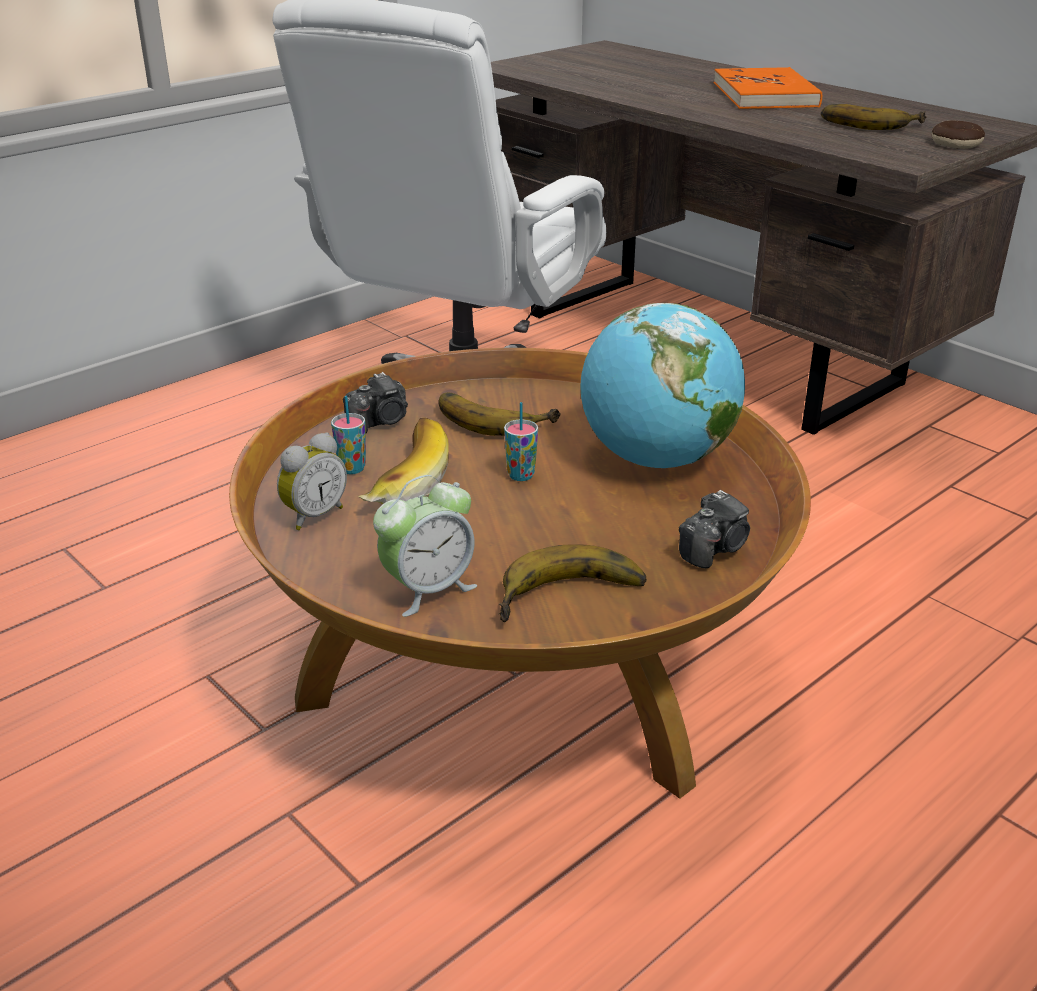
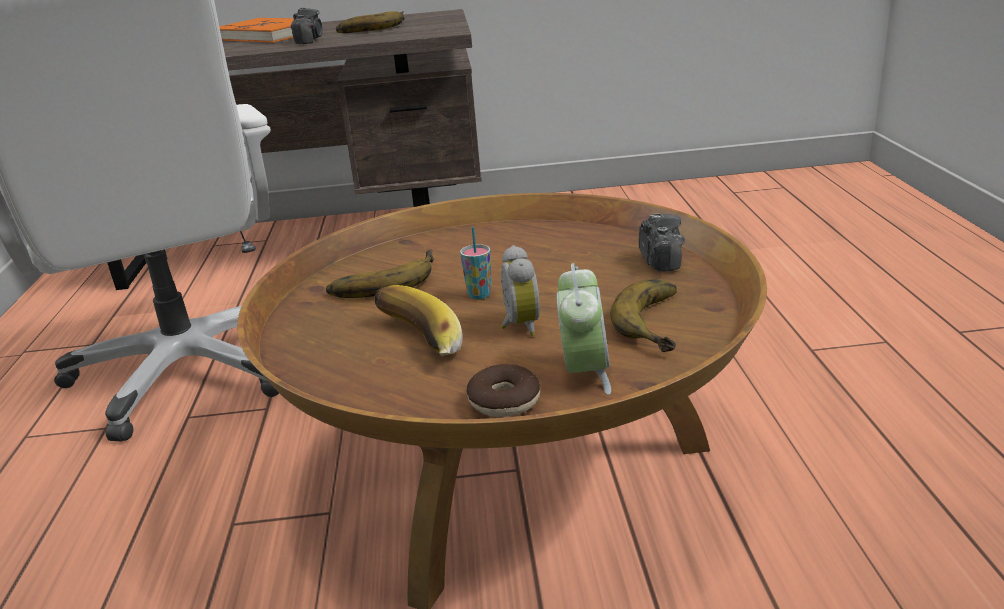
camera: 50 degrees left, 5 degrees down
(313, 515) = (405, 396): alarm clock -> alarm clock (518, 326)
(352, 468) = (360, 359): cup -> none
(380, 422) = (309, 327): camera -> camera (309, 41)
(656, 459) = (529, 246): globe -> none
(956, 143) = (445, 22): donut -> donut (504, 401)

